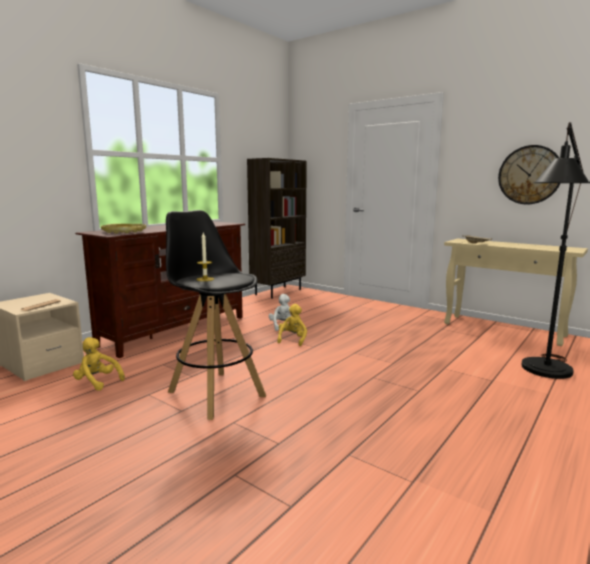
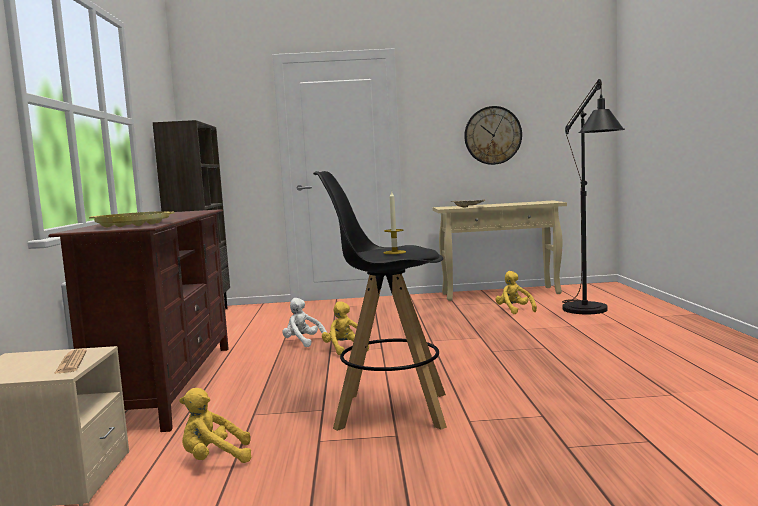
camera: 40 degrees left, 5 degrees down
(476, 349) = (514, 310): none -> yellow plush toy

